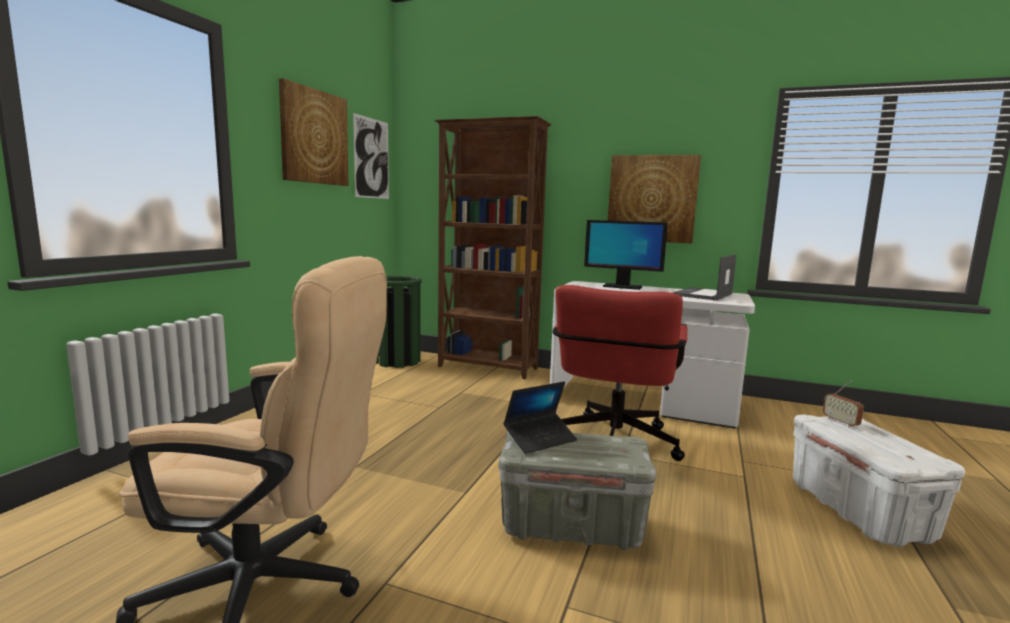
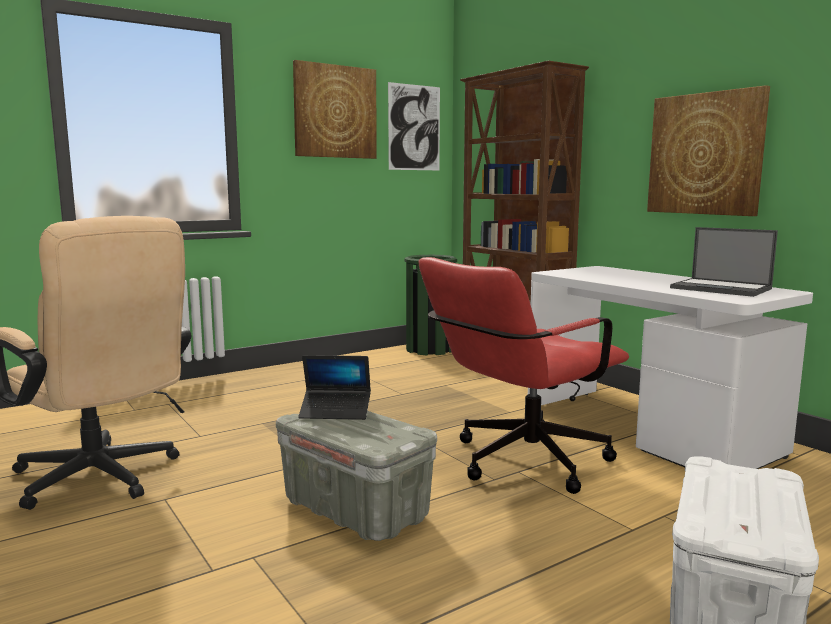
camera: 35 degrees right, 0 degrees up
(622, 287) = (636, 274): monitor -> none
(702, 295) = (722, 288): laptop -> laptop turned 120 degrees counterclockwise
(840, 422) = (740, 474): radio -> none

